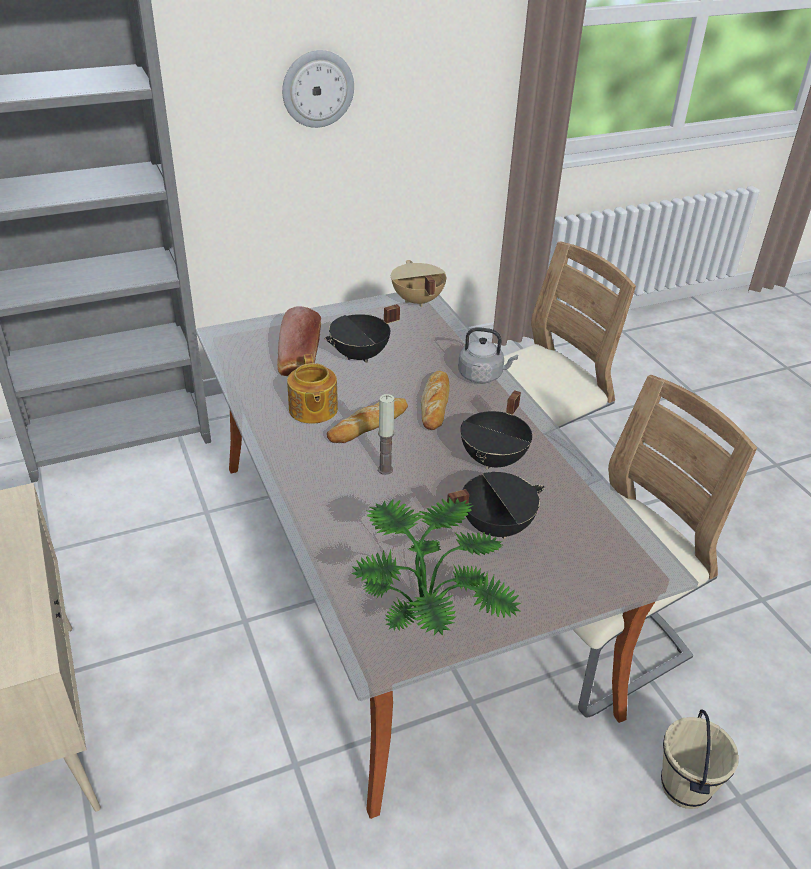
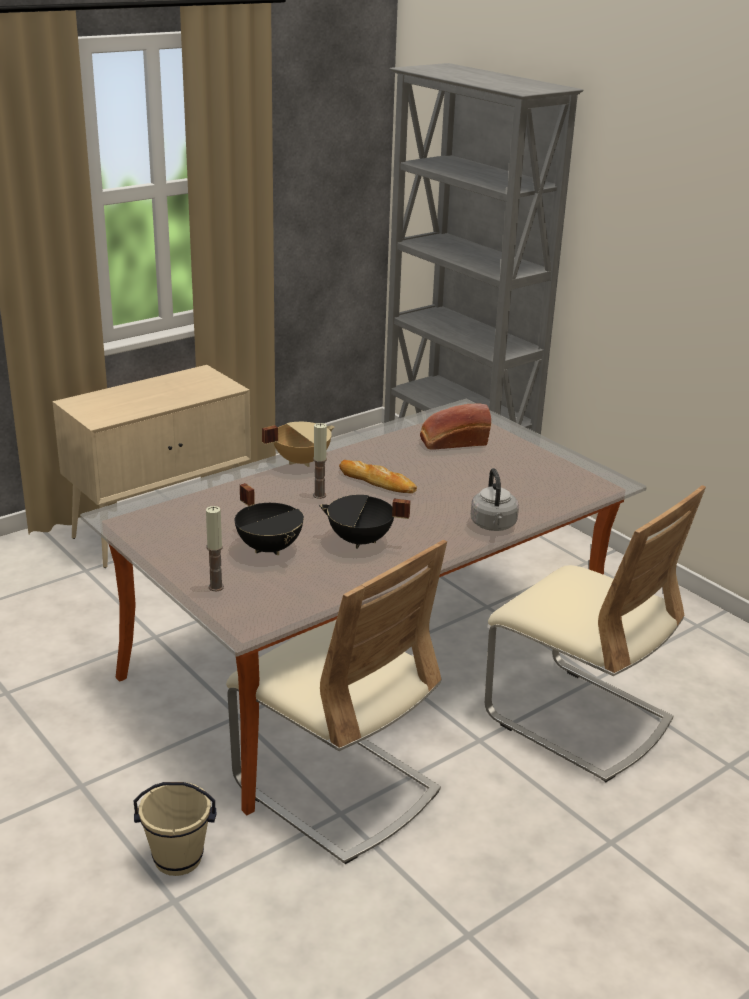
camera: 75 degrees right, 10 degrees down
(312, 410) = (382, 457): teapot -> none
(317, 89) = (695, 262): wall clock -> none
(360, 356) = (479, 466): black cooking pot -> none
(416, 301) = (605, 480): beige cooking pot -> beige cooking pot (300, 461)
(430, 609) = (165, 529): potted plant -> none
(435, 403) = (428, 507): bread -> none
(574, 580) = (216, 587): none -> candle

